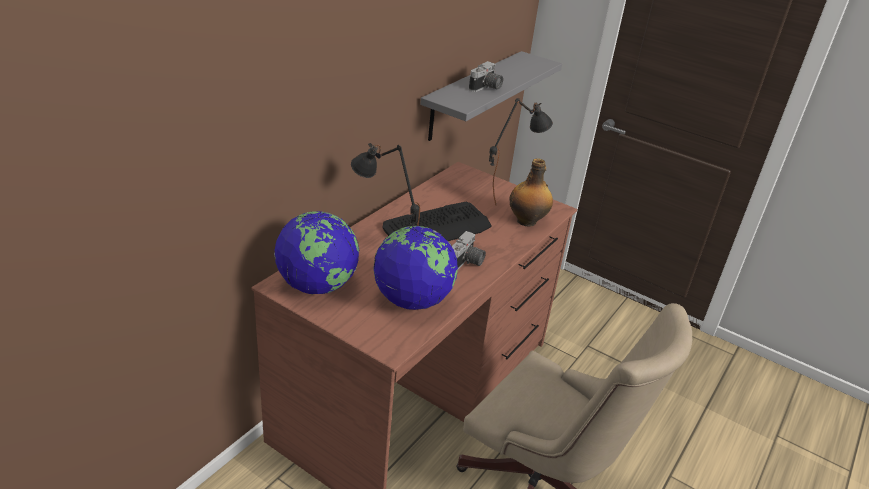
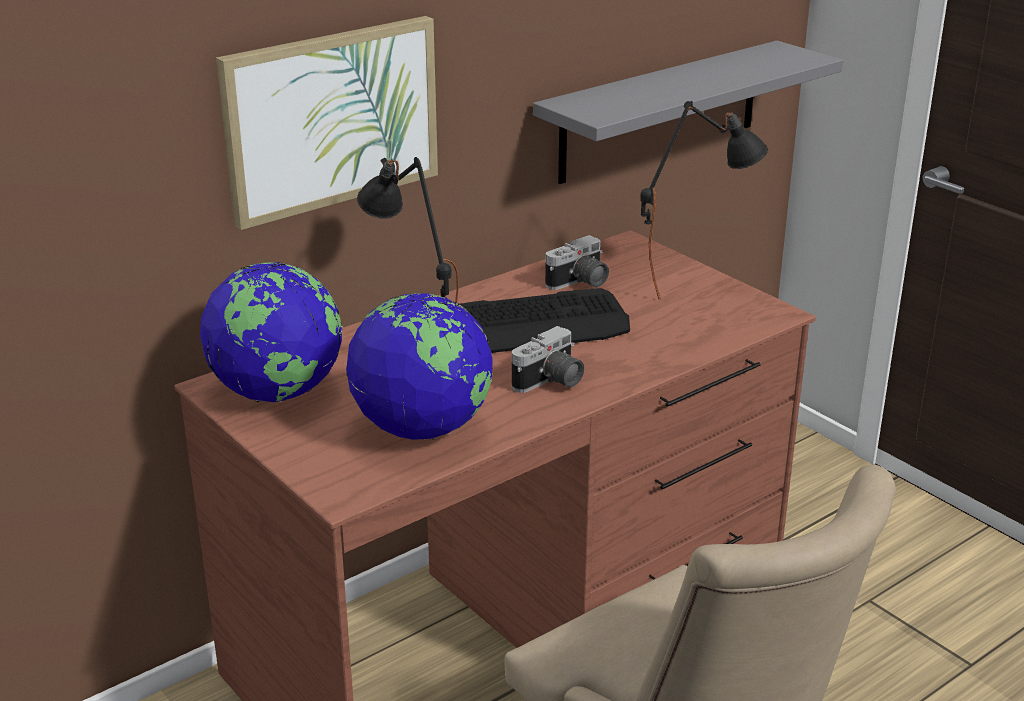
camera: 20 degrees right, 5 degrees down
(331, 119) = (331, 118): none -> picture
(486, 88) = (662, 92): camera -> camera (580, 283)
(527, 221) = (704, 328): bottle -> none

